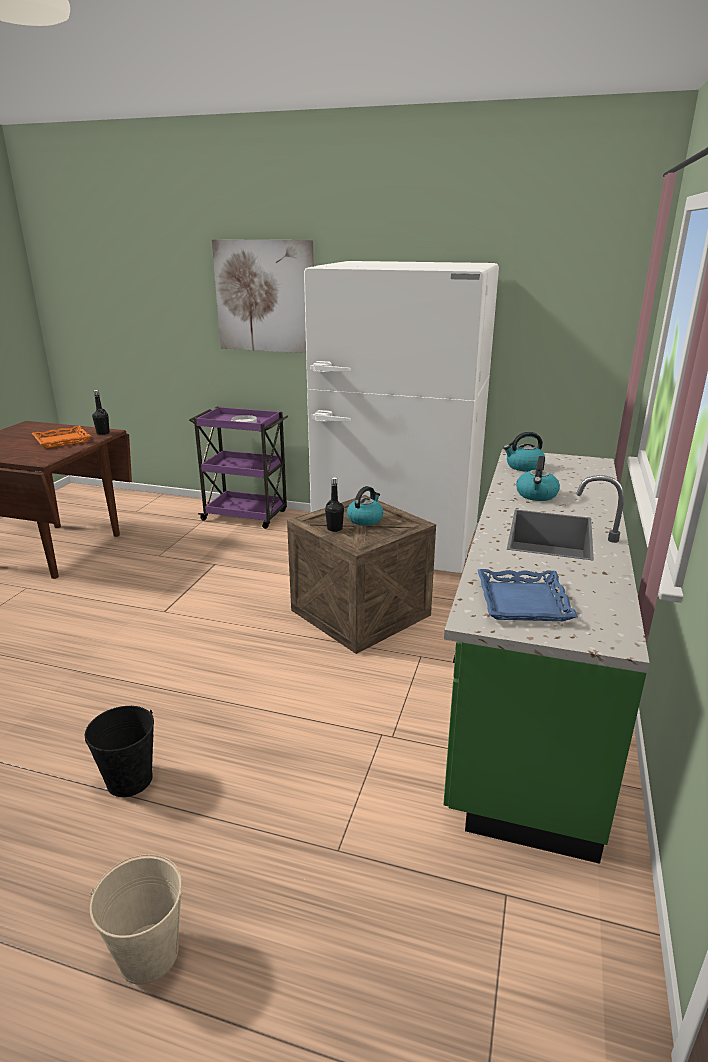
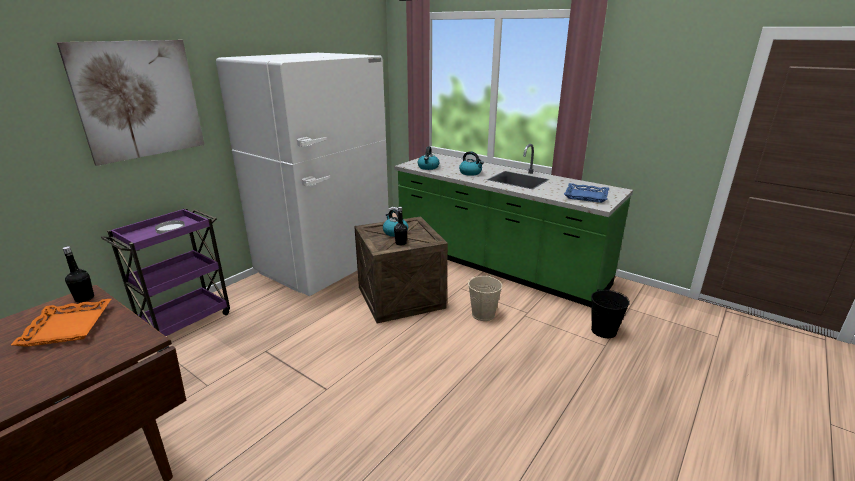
camera: 70 degrees left, 0 degrees up
(129, 779) = (541, 421): black bucket -> black bucket (603, 331)
(148, 955) = (673, 418): beige bucket -> beige bucket (483, 314)

